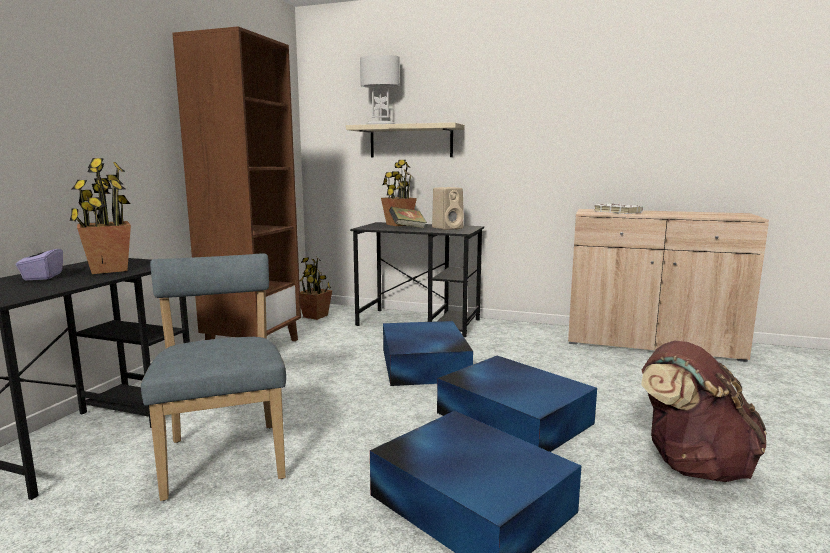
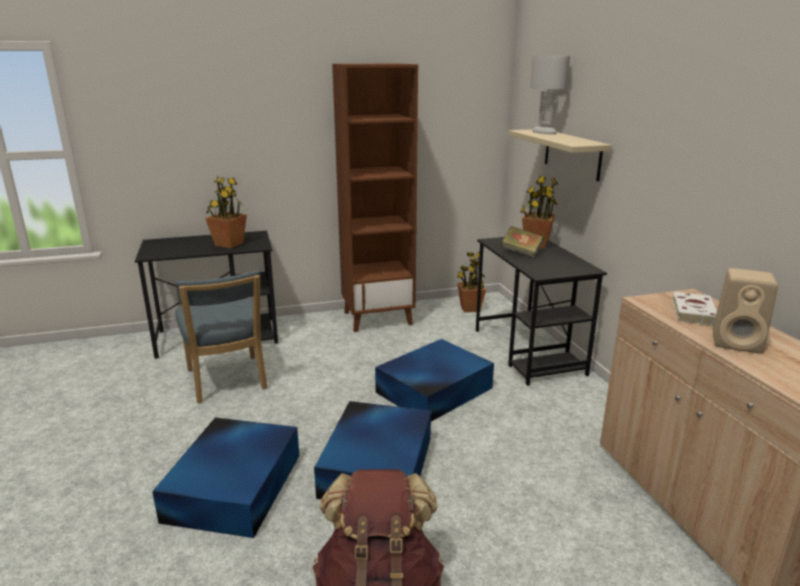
camera: 55 degrees right, 10 degrees up
(42, 276) = (199, 241): purple tissue box -> none
(225, 455) = (227, 382): blue chair -> blue chair turned 120 degrees clockwise
(448, 228) = (554, 264): beige speaker -> beige speaker (738, 342)

